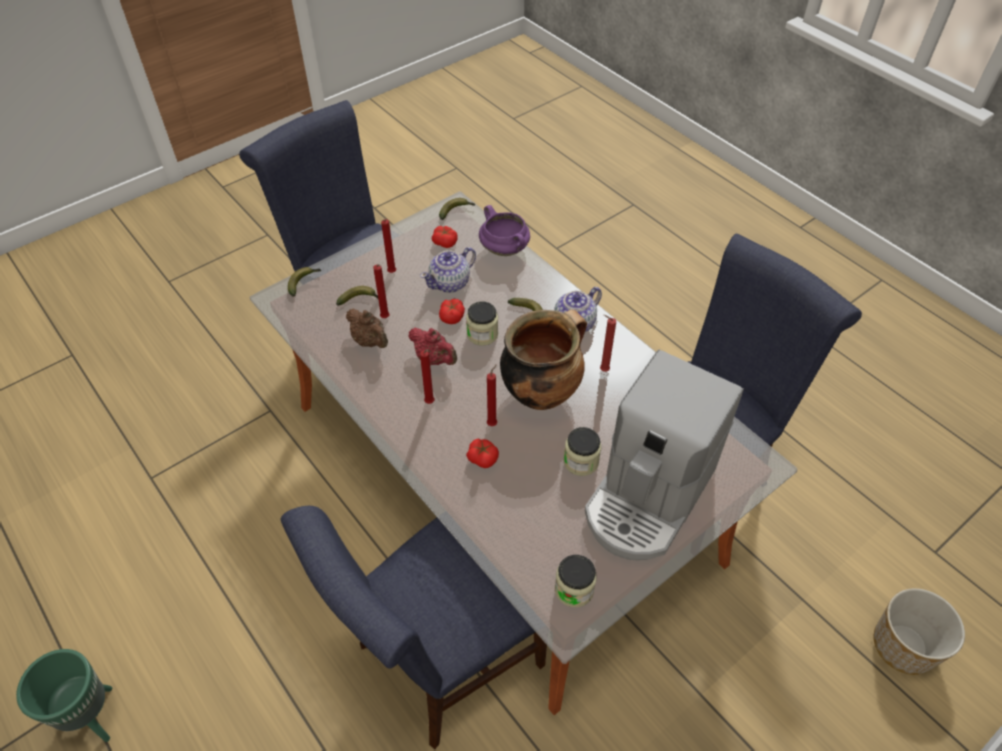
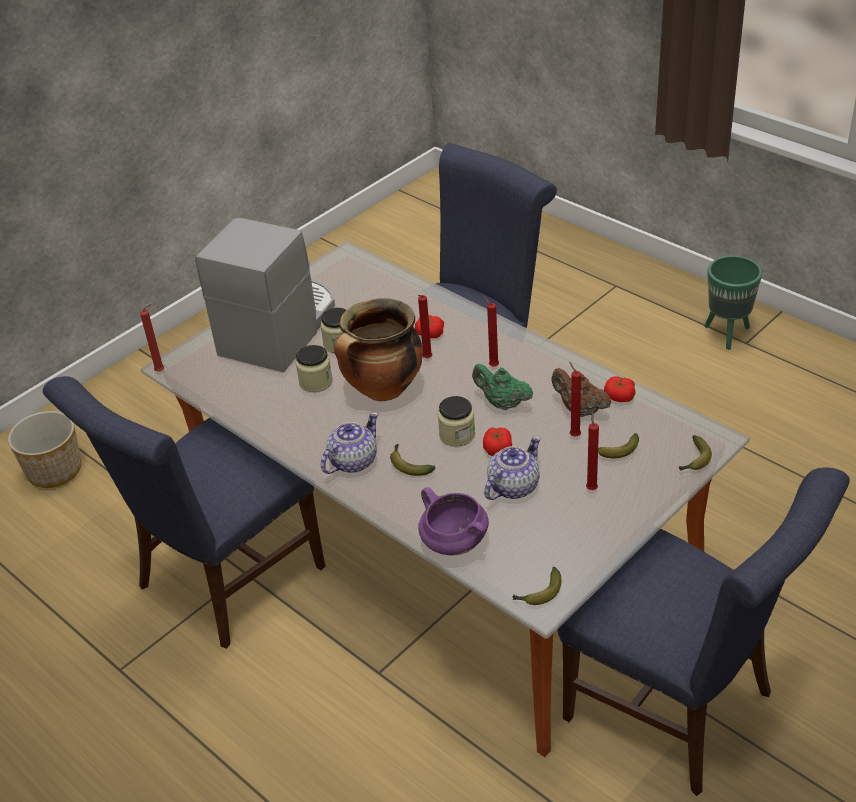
camera: 175 degrees right, 10 degrees down
(434, 359) = (502, 403): red teapot -> green teapot
(445, 242) = (538, 541): tomato -> tomato (619, 396)
(574, 589) = (341, 271): jar -> jar (316, 382)
(602, 370) = (320, 419): red candle -> red candle (161, 371)

